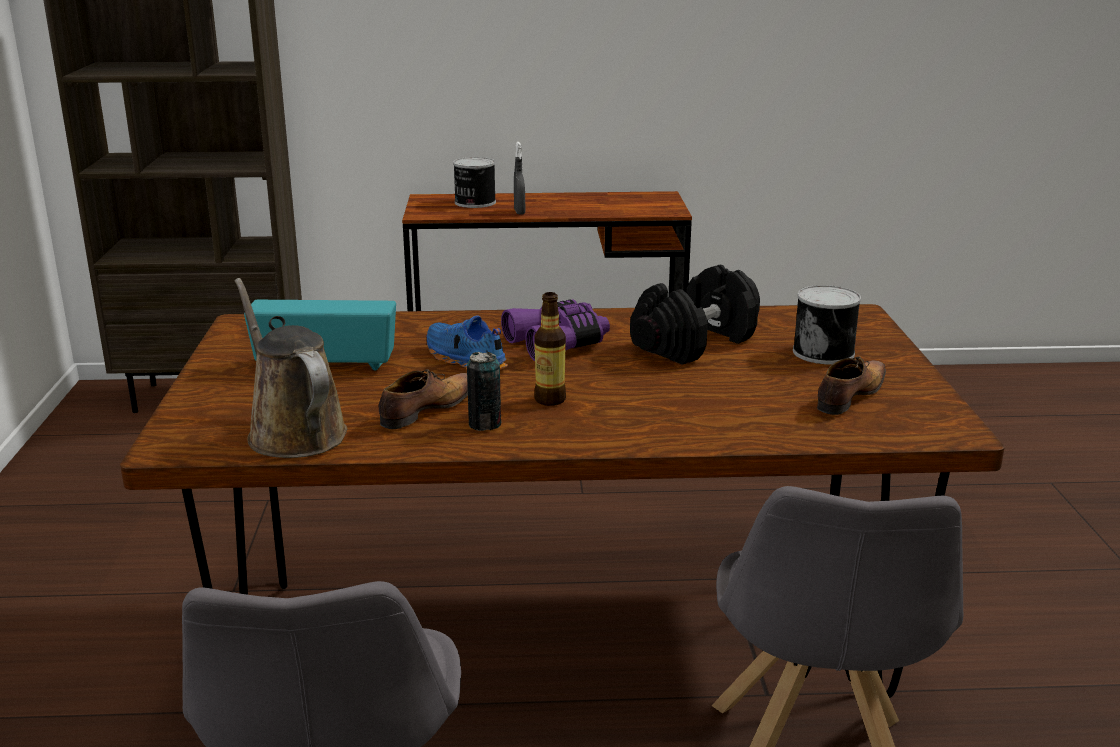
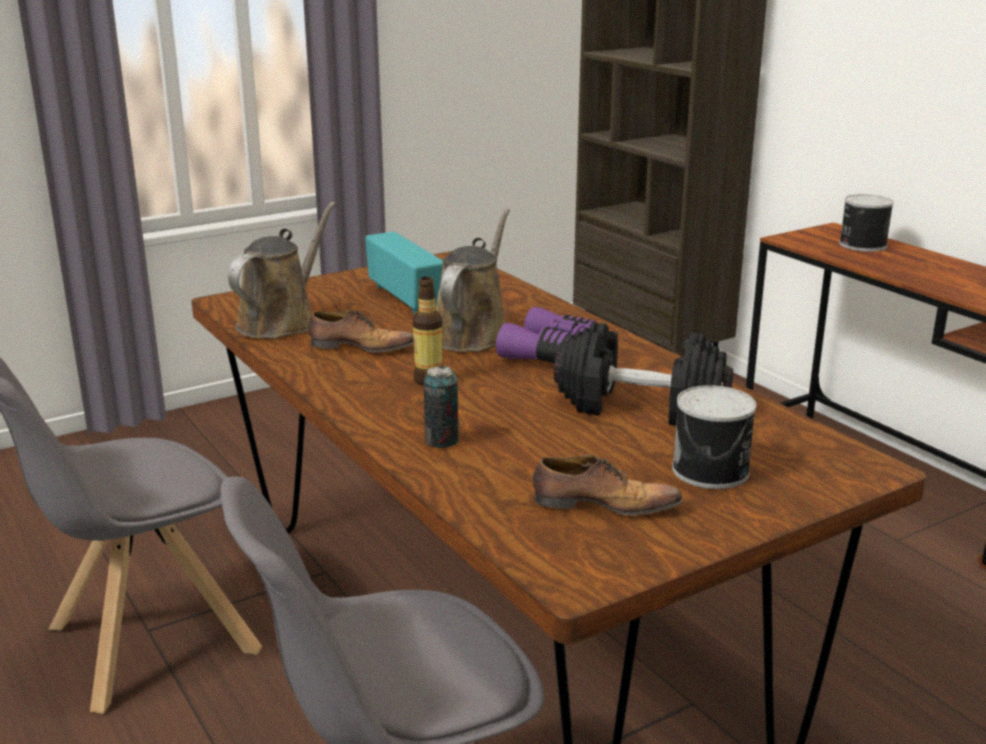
camera: 60 degrees right, 0 degrees up
(464, 360) = (472, 334): blue shoe -> brown watering can
(485, 424) = (354, 371): can -> can (441, 441)
(519, 212) = (873, 264): grey spray bottle -> none

